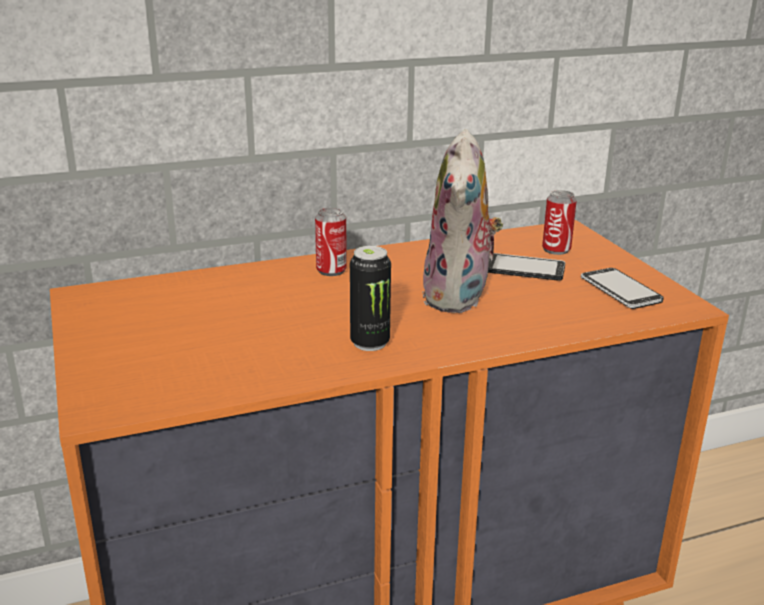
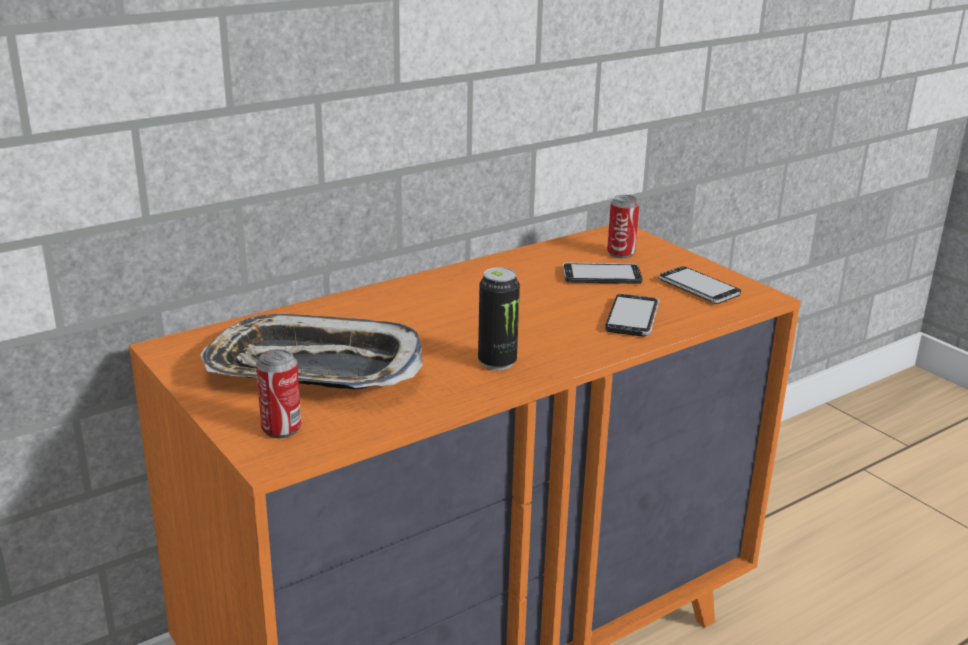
camera: 15 degrees left, 0 degrees up
(193, 328) = (314, 368): none -> tray
(331, 270) = (416, 296): can -> can (281, 429)
(459, 298) = (556, 310): plush toy -> none
(534, 313) = (632, 318): none -> phone

